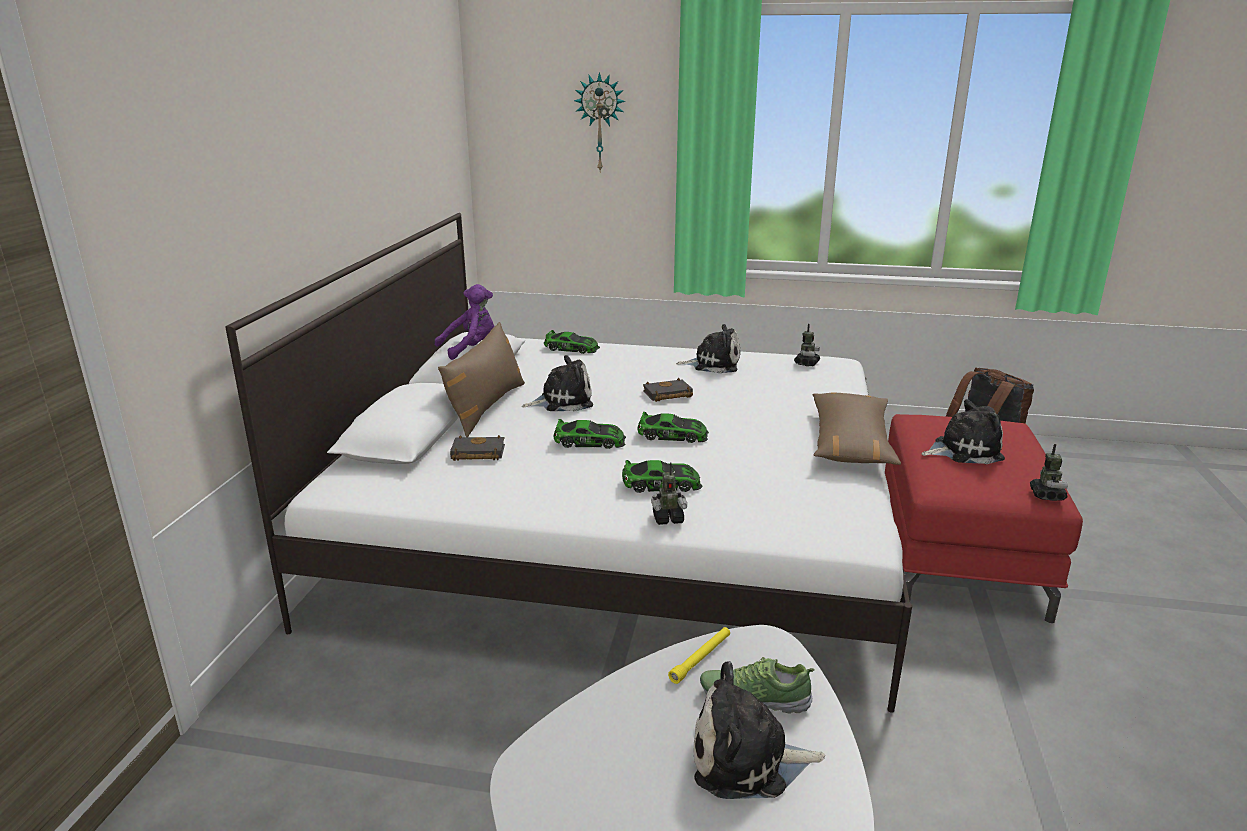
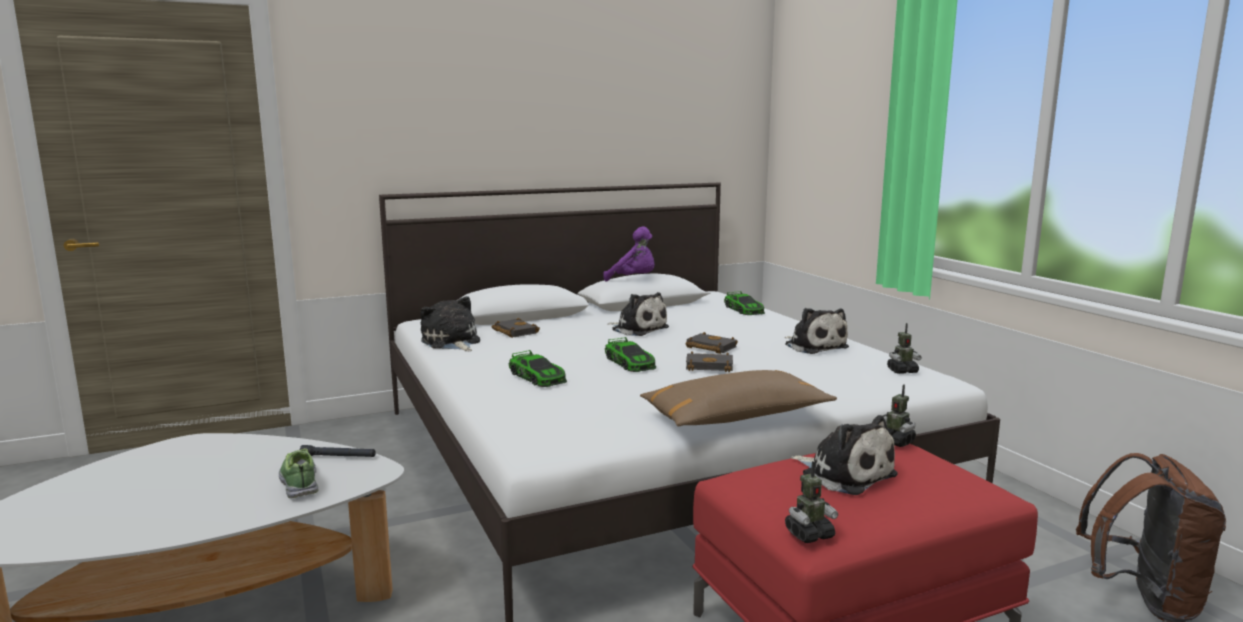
camera: 55 degrees right, 10 degrees down
(486, 407) = (590, 318): brown pillow -> none
(590, 441) = (578, 348): toy car -> none
(600, 123) = (848, 108): wall clock -> none
(668, 518) = (485, 390): toy robot -> toy robot (895, 441)
(701, 658) = (338, 457): yellow flashlight -> black flashlight
(718, 411) = (710, 366): none -> black book
(747, 760) = (225, 493): plush toy -> plush toy (451, 342)

